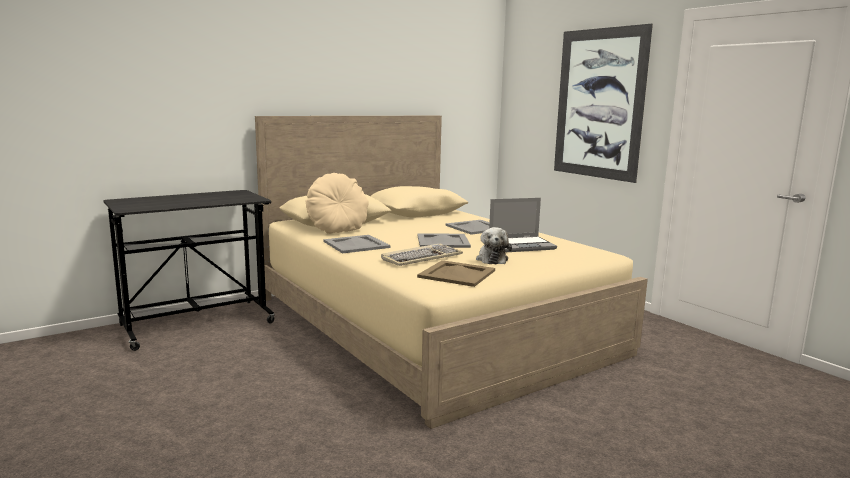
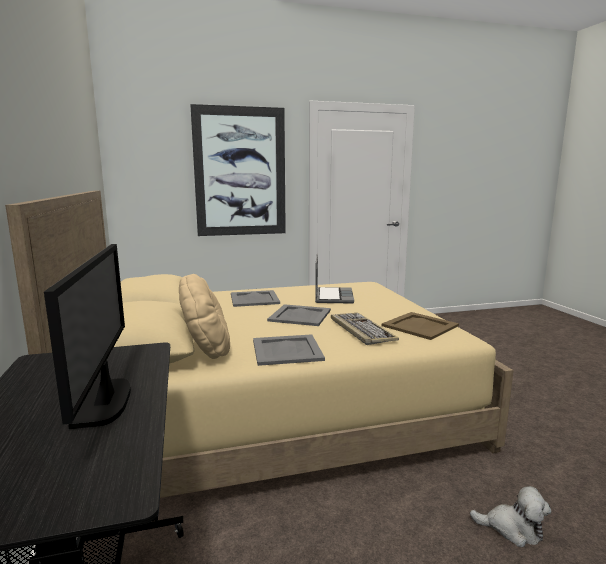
camera: 70 degrees left, 0 degrees up
(194, 201) = (105, 402): none -> monitor
(492, 259) = (373, 310): plush toy -> plush toy (512, 529)

